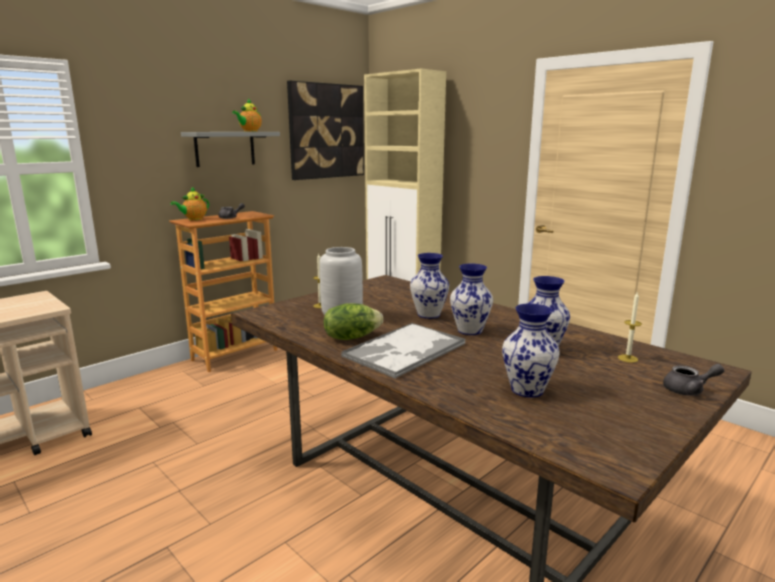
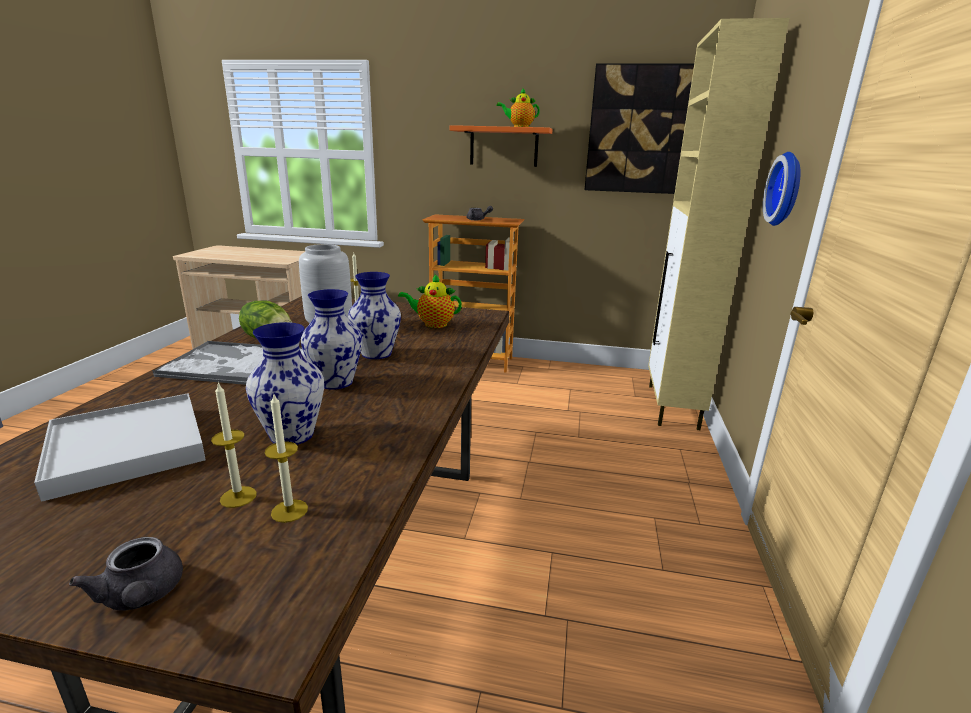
camera: 55 degrees right, 5 degrees up
(193, 219) = (451, 216): teapot -> teapot (433, 324)
(225, 148) = (504, 146): grey shelf -> orange shelf
(485, 167) = (788, 189): none -> wall clock
(528, 390) = (127, 448): vase -> white tray
(608, 367) = (238, 497): none -> candle

